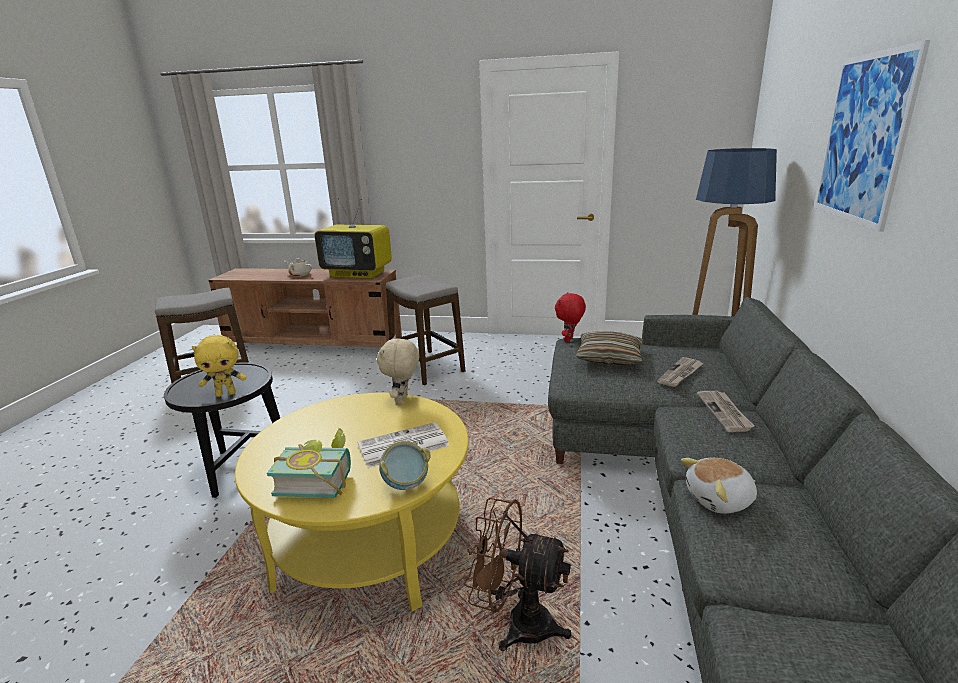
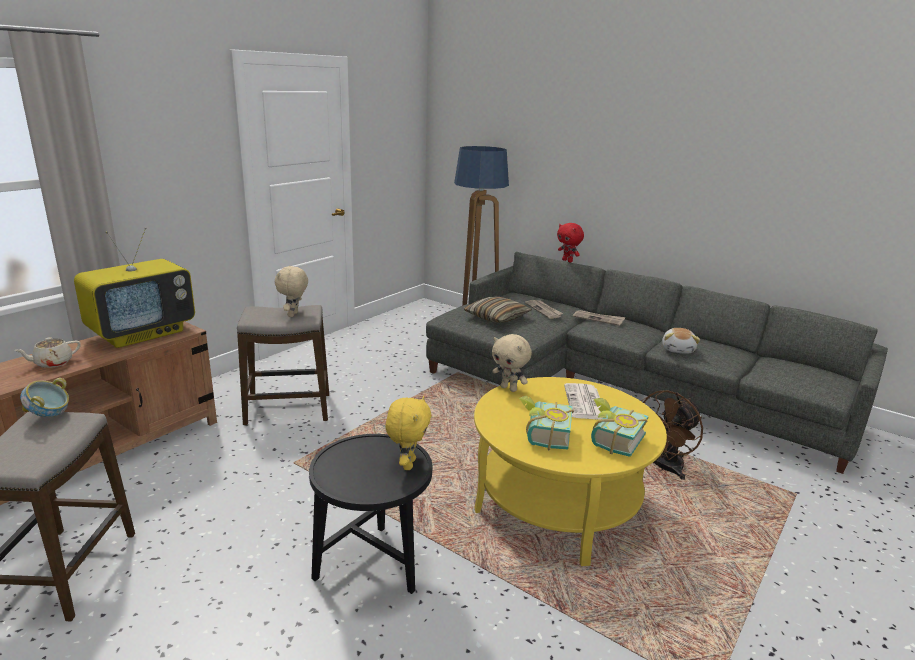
camera: 65 degrees left, 0 degrees up
(307, 438) = (542, 435): none -> book
(405, 484) = (637, 411): bowl -> bowl (49, 416)
(424, 287) = (294, 315): none -> beige plush toy
(569, 340) = (441, 319): red plush toy -> red plush toy (568, 261)
(863, 139) = (596, 146): picture -> none

